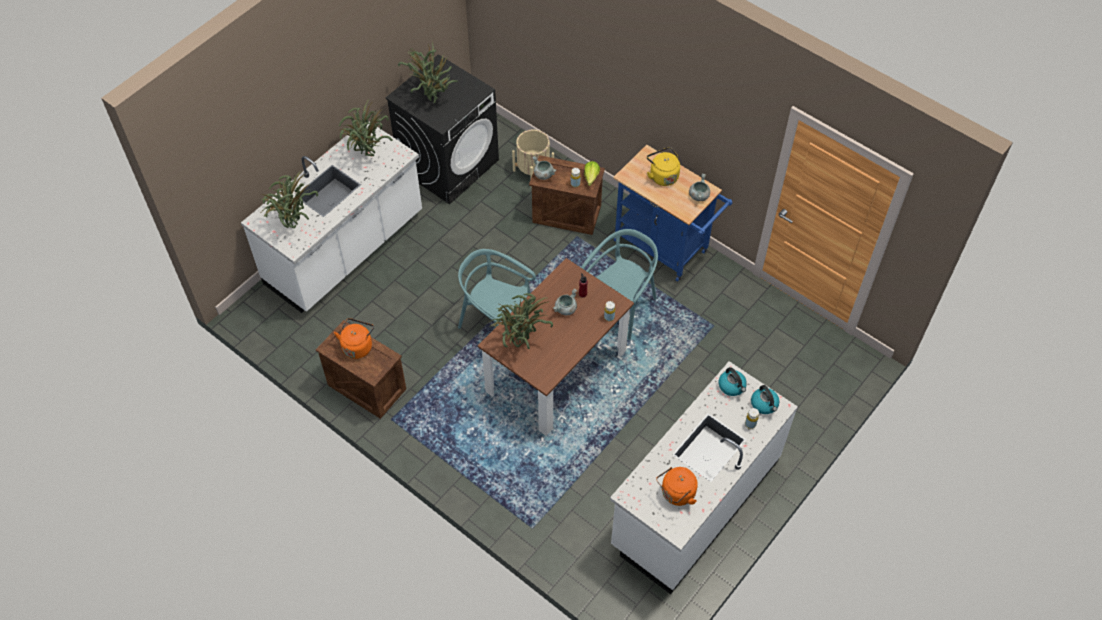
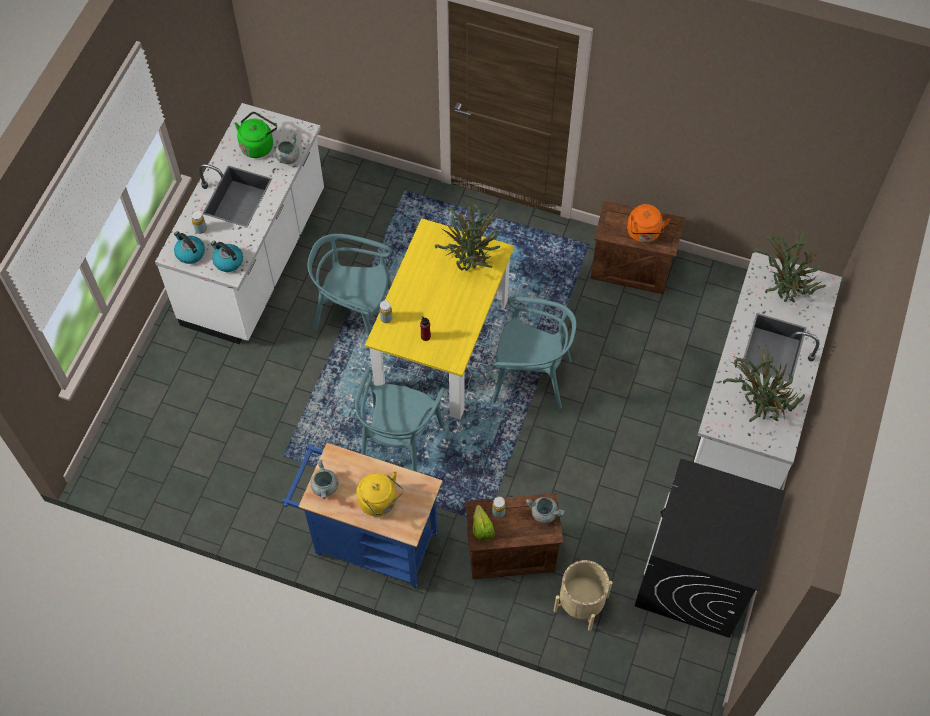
camera: 160 degrees right, 5 degrees up
(432, 97) = (725, 512): potted plant -> none
(556, 371) = (442, 346): brown dining table -> yellow dining table
(565, 309) = (437, 312): grey cooking pot -> grey cooking pot (288, 157)
(621, 420) = (355, 315): none -> turquoise chair
(676, 494) = (258, 145): orange kettle -> green kettle

